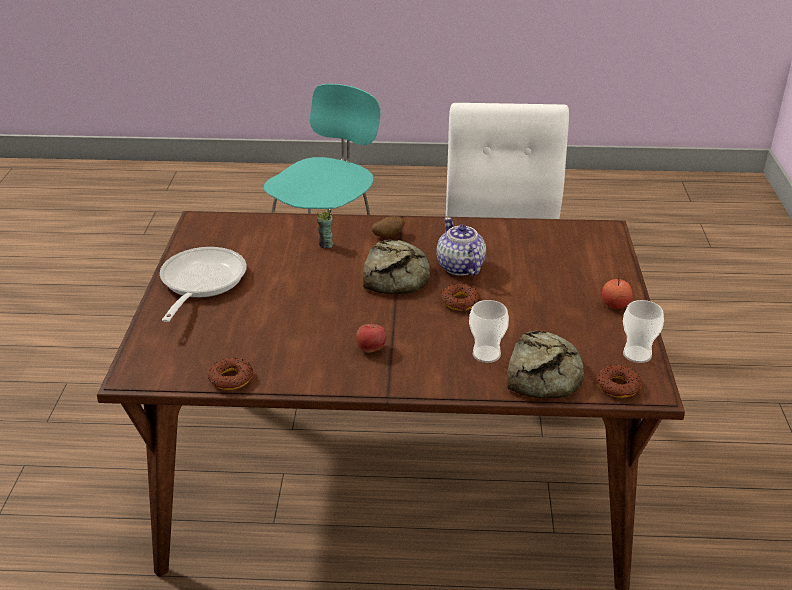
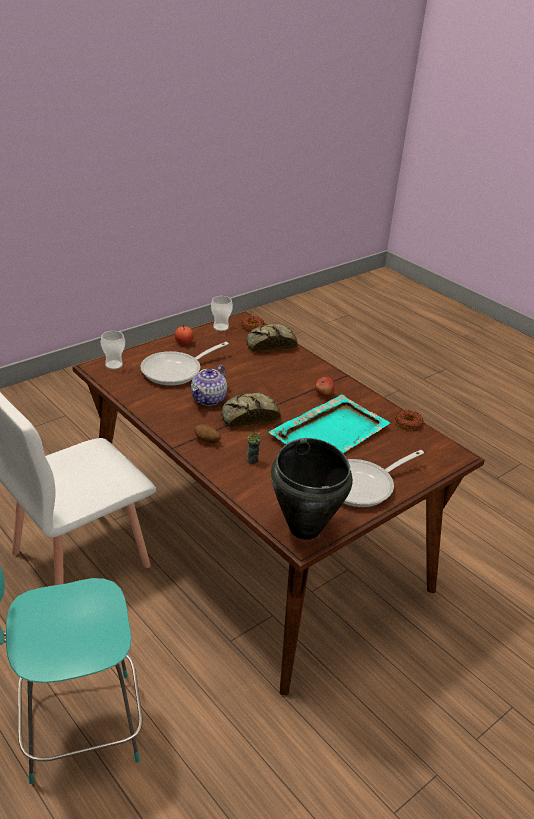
camera: 135 degrees left, 0 degrees up
(208, 228) = (305, 528): none -> black cooking pot
(297, 311) = (331, 433): none -> turquoise tray
(460, 302) = (244, 385): donut -> none
(486, 354) = (278, 362): cup -> cup (114, 365)
(544, 271) = (176, 371): none -> frying pan

